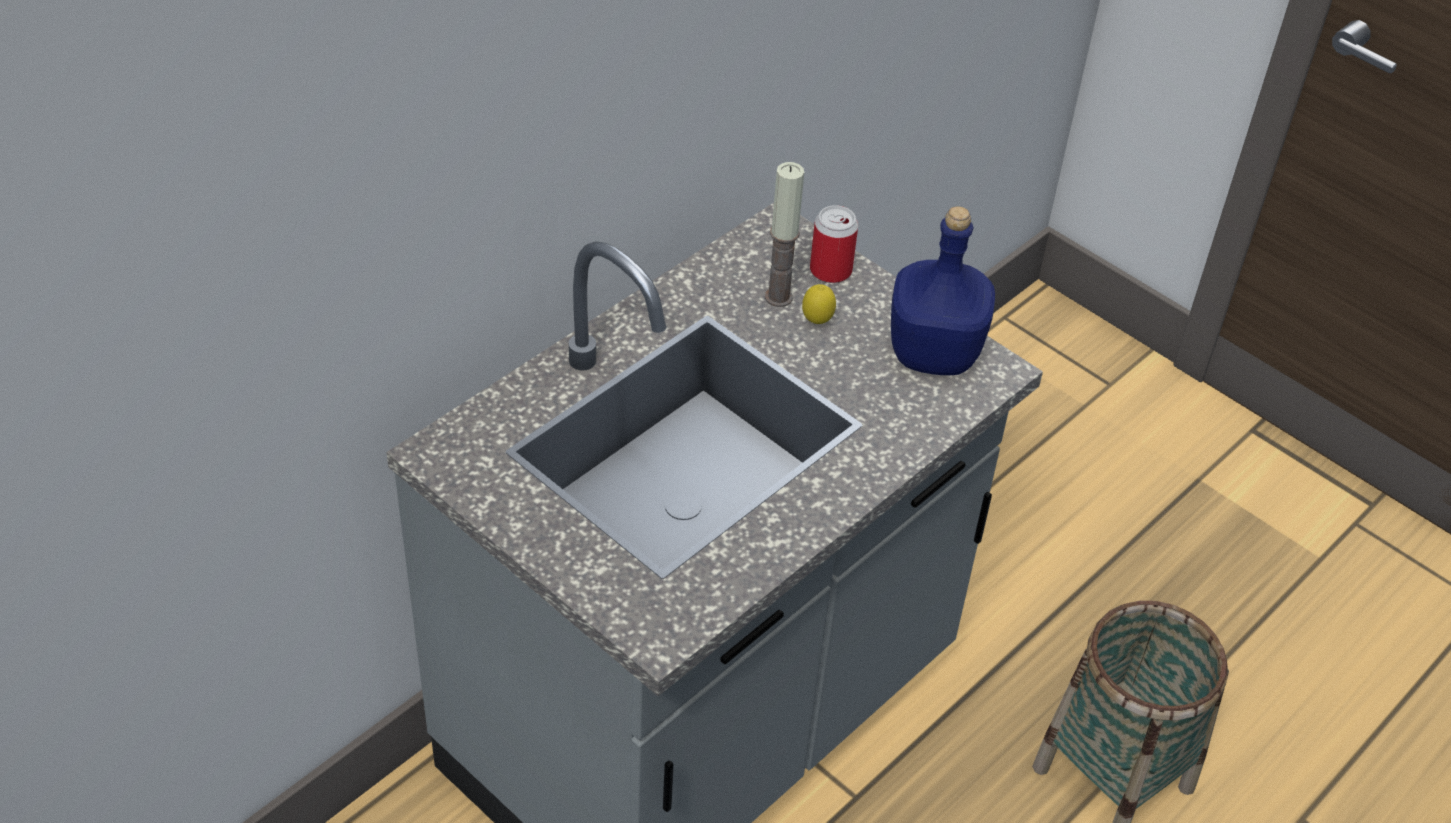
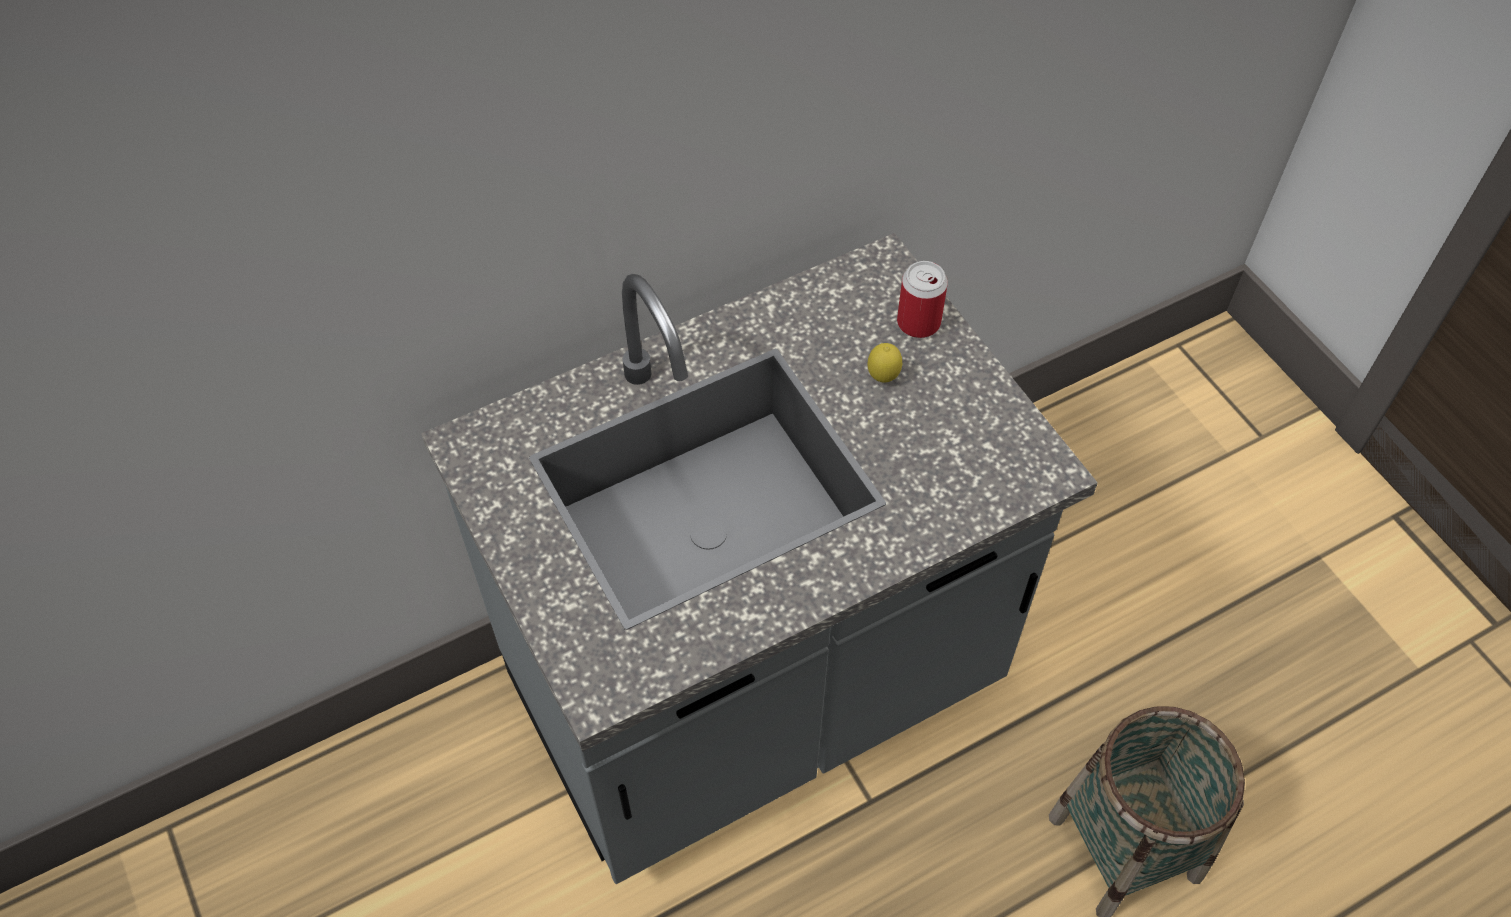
camera: 20 degrees right, 10 degrees up
(778, 297) = (854, 342): candle -> none
(935, 354) = (991, 439): blue bottle -> none

